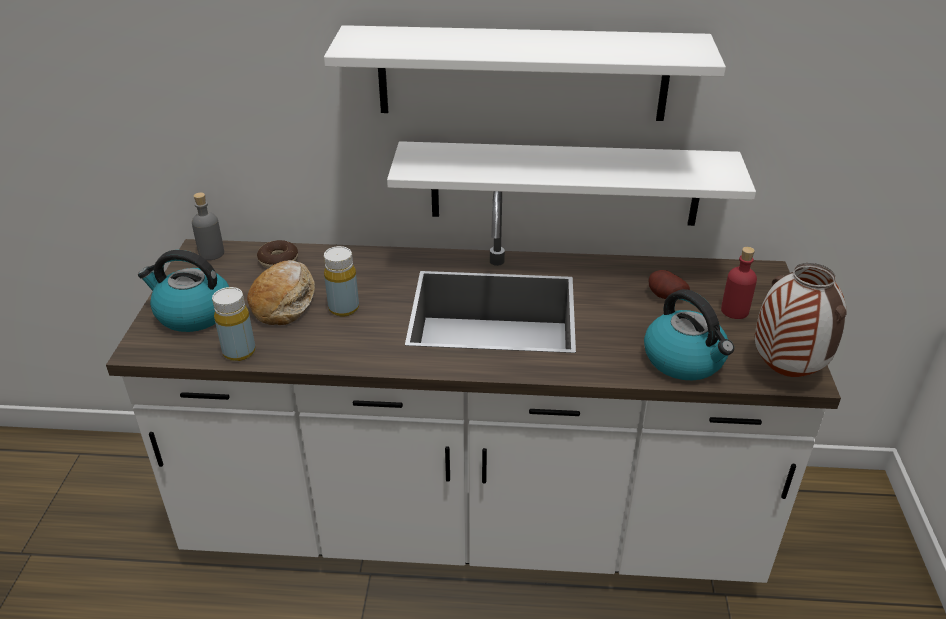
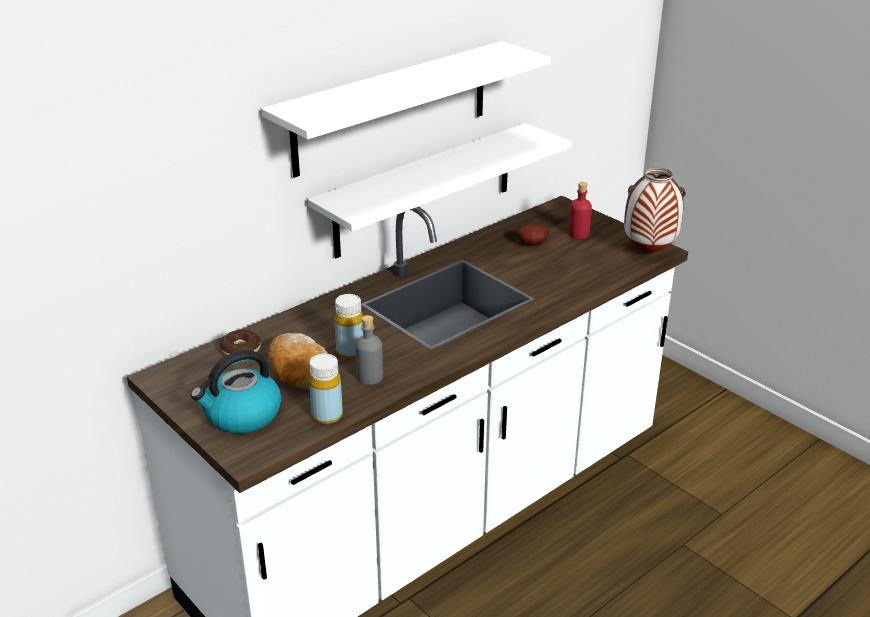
camera: 45 degrees left, 5 degrees down
(211, 253) = (174, 373): grey bottle -> grey bottle (370, 377)
(685, 360) = (595, 272): kettle -> none

